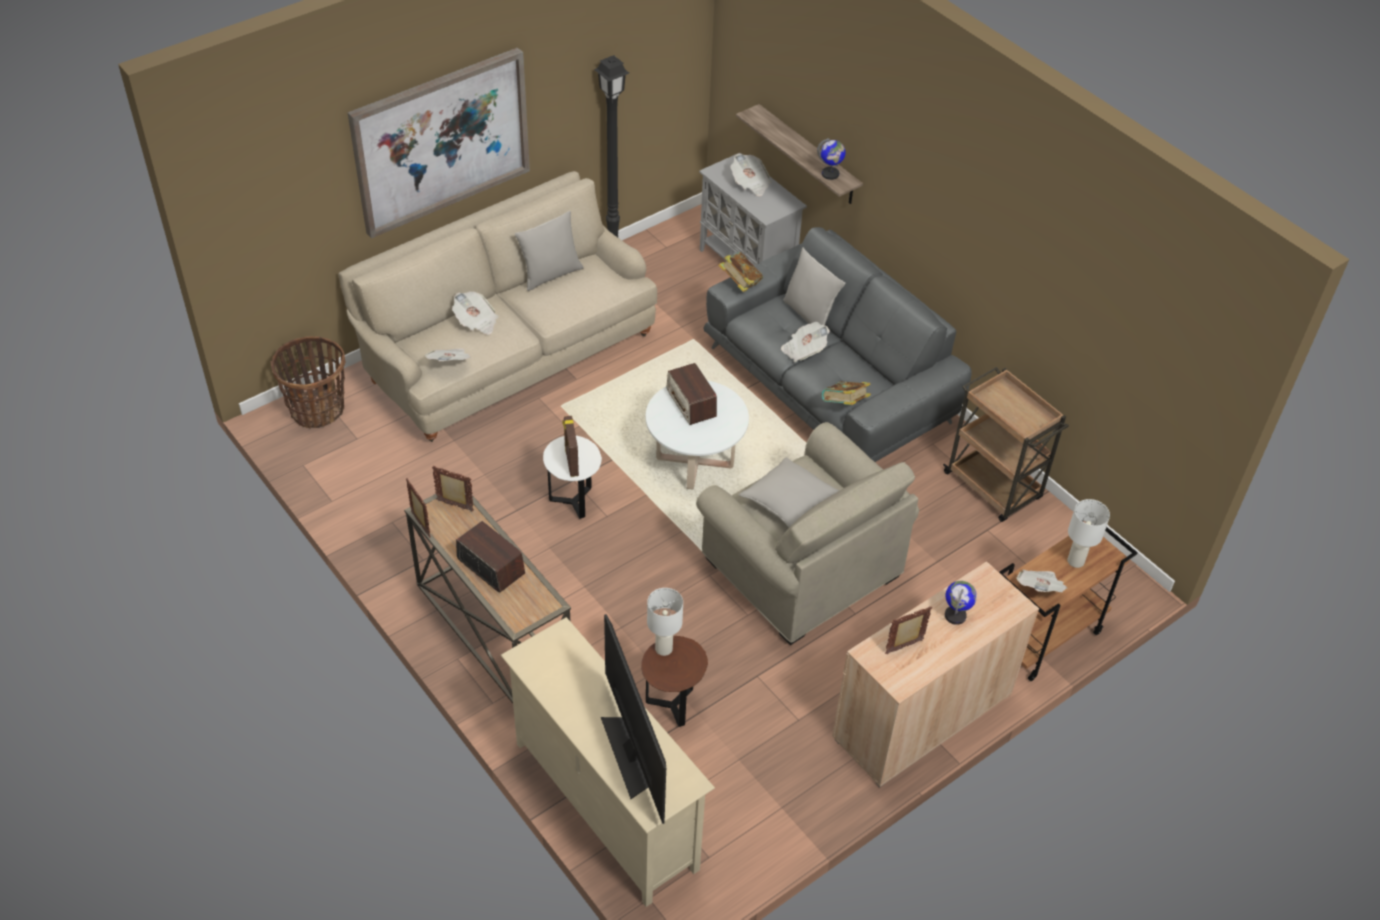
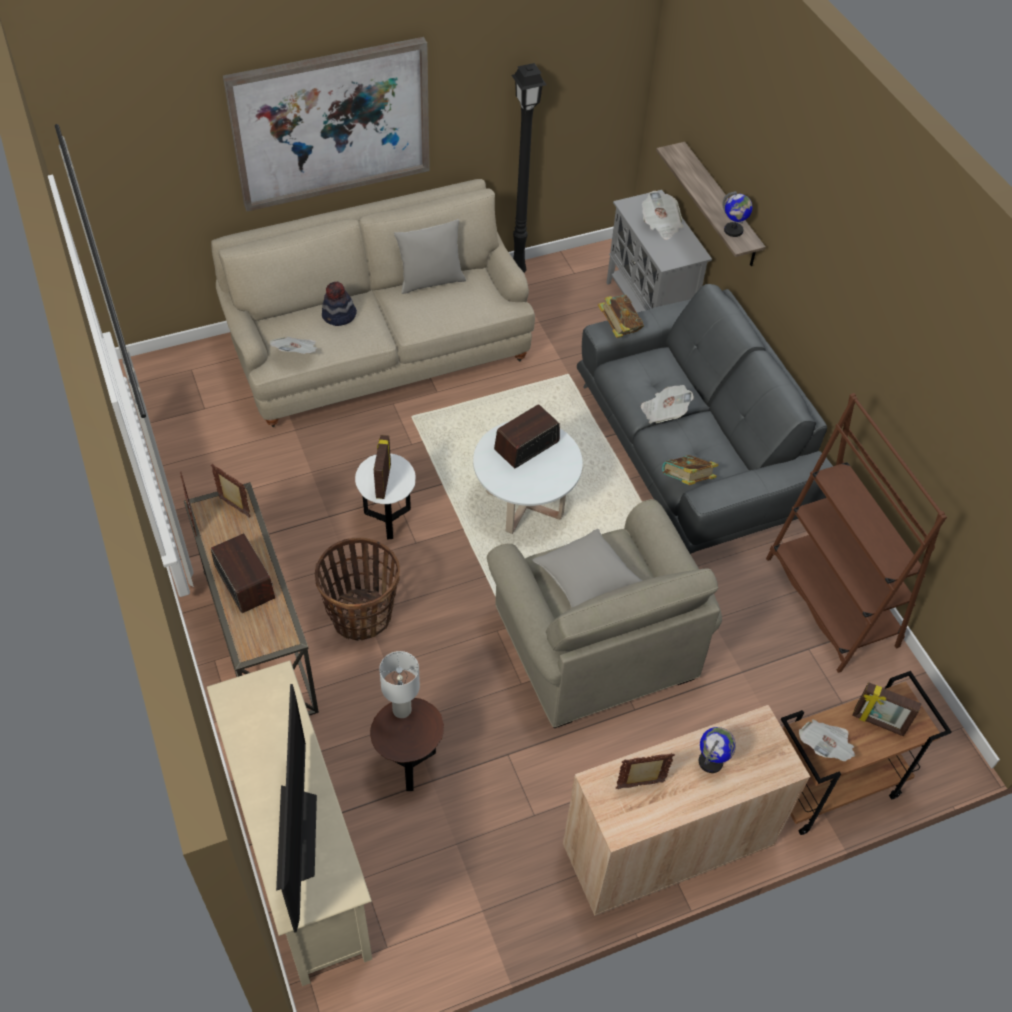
camera: 15 degrees right, 5 degrees up
(317, 410) = (179, 371): basket -> basket (361, 615)
(476, 322) = (339, 316): newspaper -> hat
(691, 403) = (526, 445): radio -> radio turned 60 degrees clockwise
(809, 315) = (684, 375): grey pillow -> none
(994, 487) = (831, 602): brown cart -> brown bookcase
(1076, 561) = (878, 723): white table lamp -> picture frame

